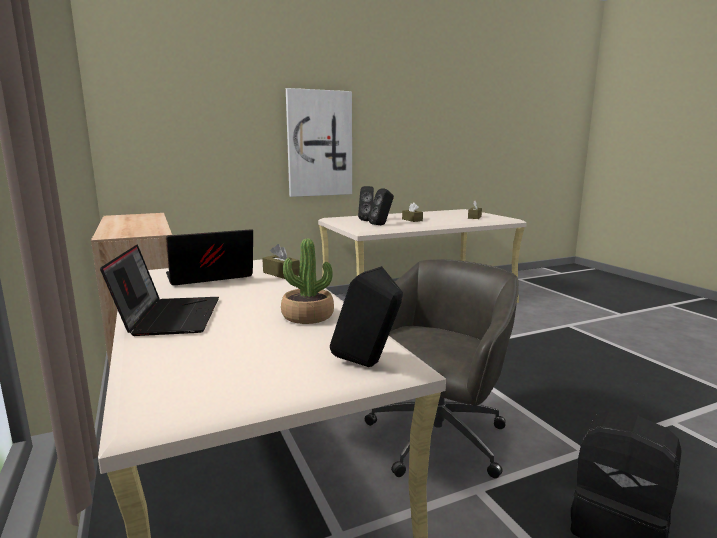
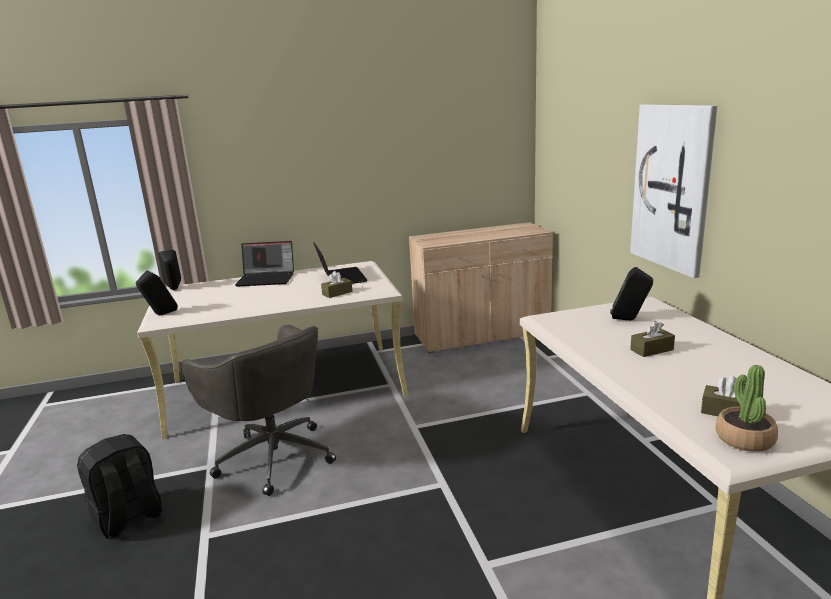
camera: 100 degrees right, 5 degrees up
(307, 316) = (237, 303): potted plant -> potted plant (744, 439)
(381, 225) = (587, 327): black speaker -> black speaker (174, 290)

